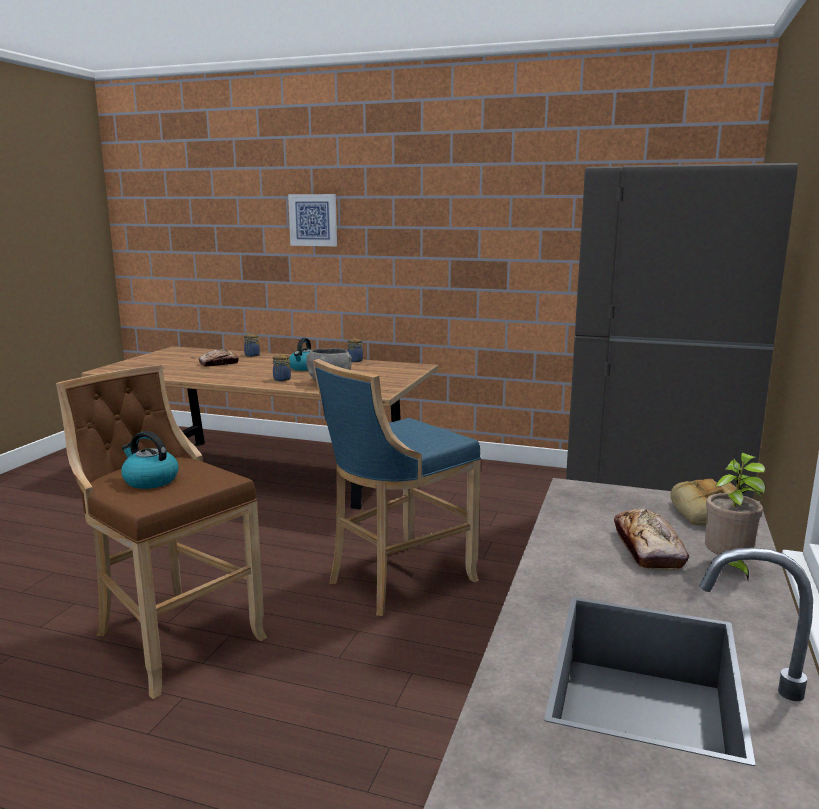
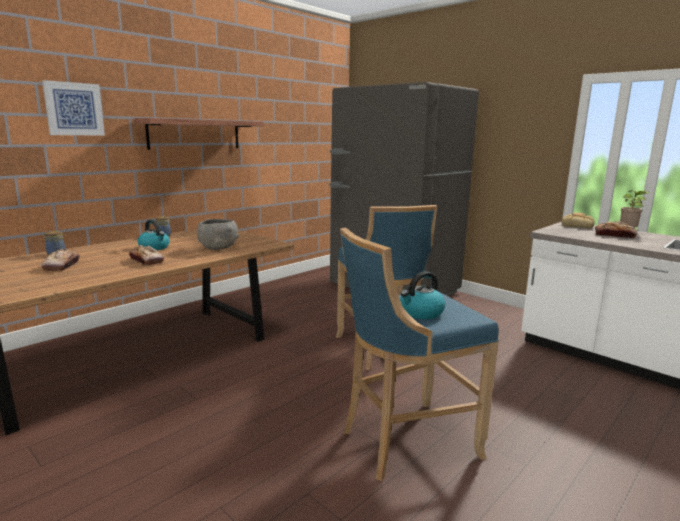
camera: 65 degrees left, 0 degrees up
(172, 637) = (404, 442): brown stool -> blue stool
(256, 375) = (146, 260): none -> bread
(281, 379) = (180, 256): jar -> none
(439, 246) = (195, 134): none -> shelf

